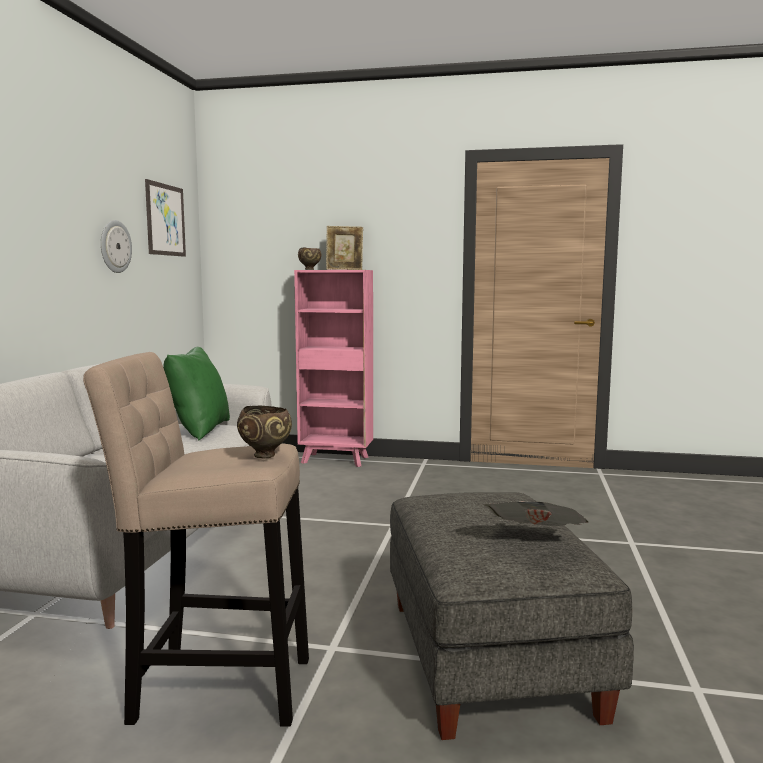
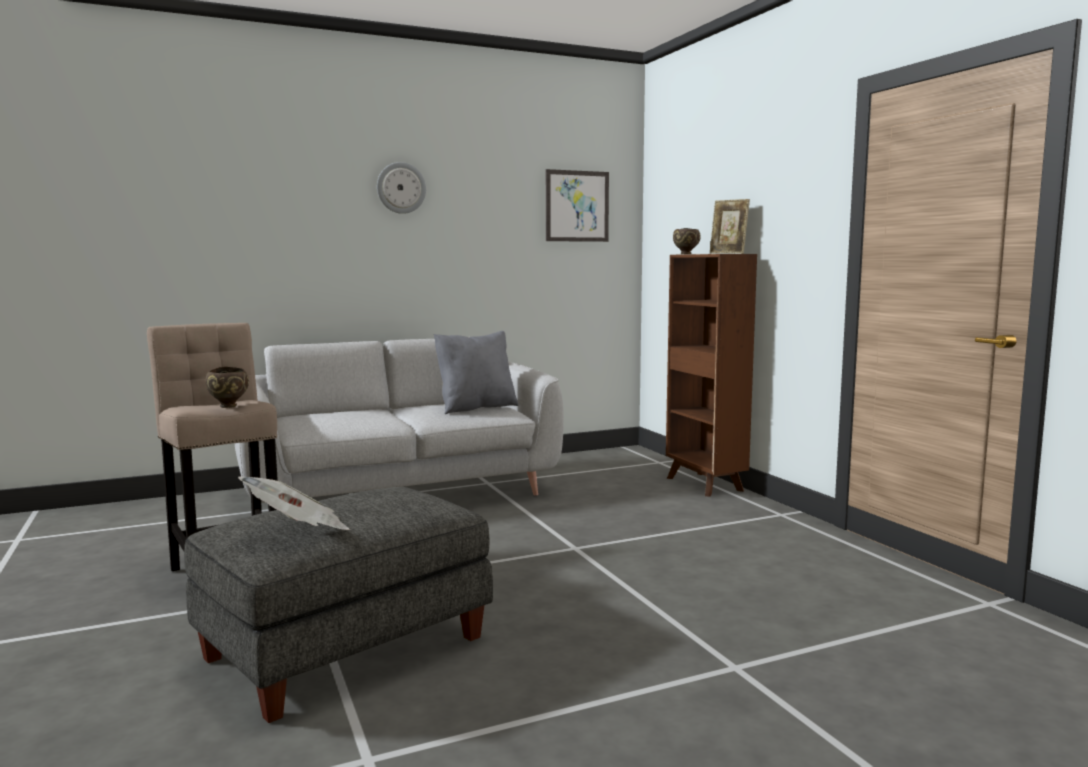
camera: 55 degrees right, 0 degrees up
(115, 246) = (494, 236): wall clock -> wall clock (401, 188)
(199, 430) = (476, 408): green pillow -> grey pillow
(336, 460) = (705, 485): pink bookcase -> brown bookcase

